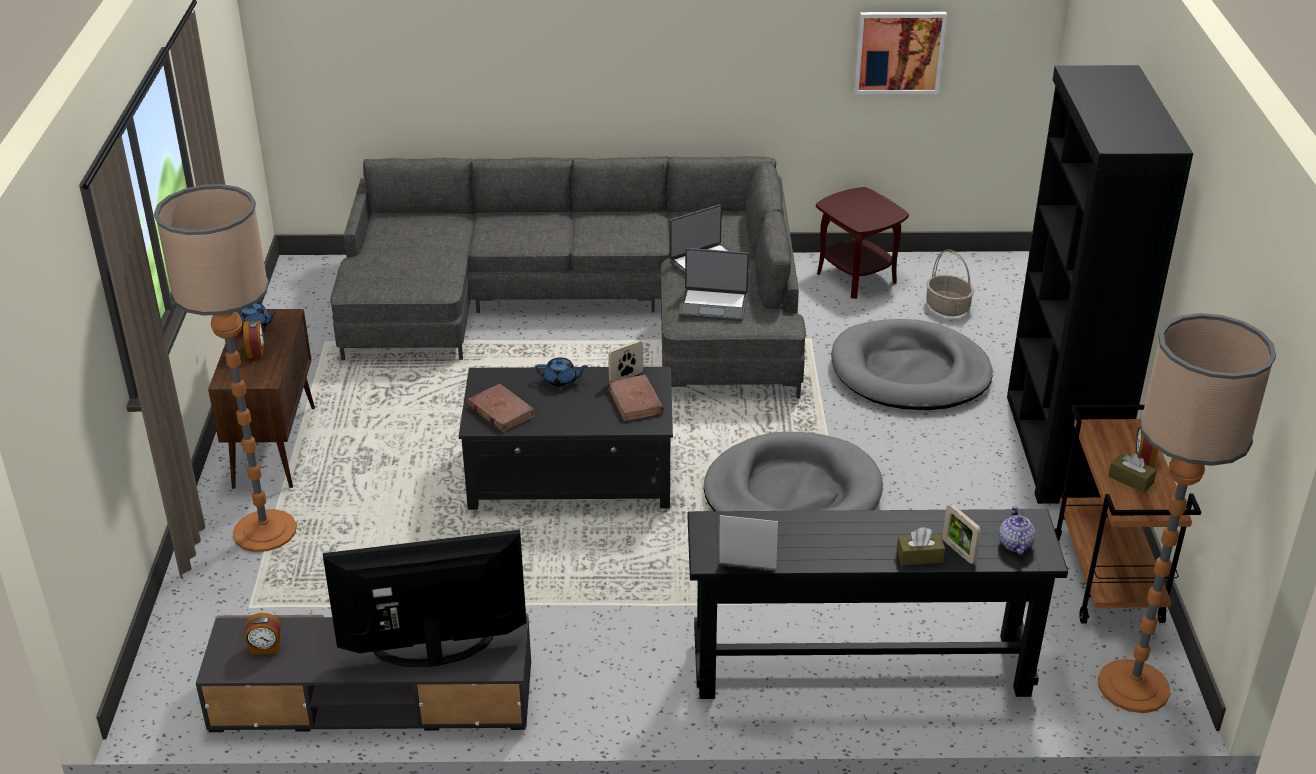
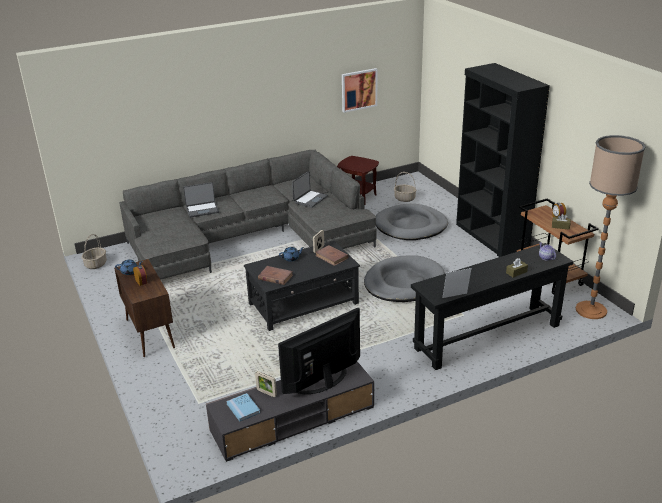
camera: 25 degrees left, 5 degrees down
(264, 531) = (177, 370): floor lamp -> none
(265, 648) = (243, 408): alarm clock -> blue book
(291, 284) = (96, 264): none -> basket
(713, 305) = (328, 214): laptop -> laptop (202, 210)
(959, 551) = (528, 266): picture frame -> picture frame (266, 393)

